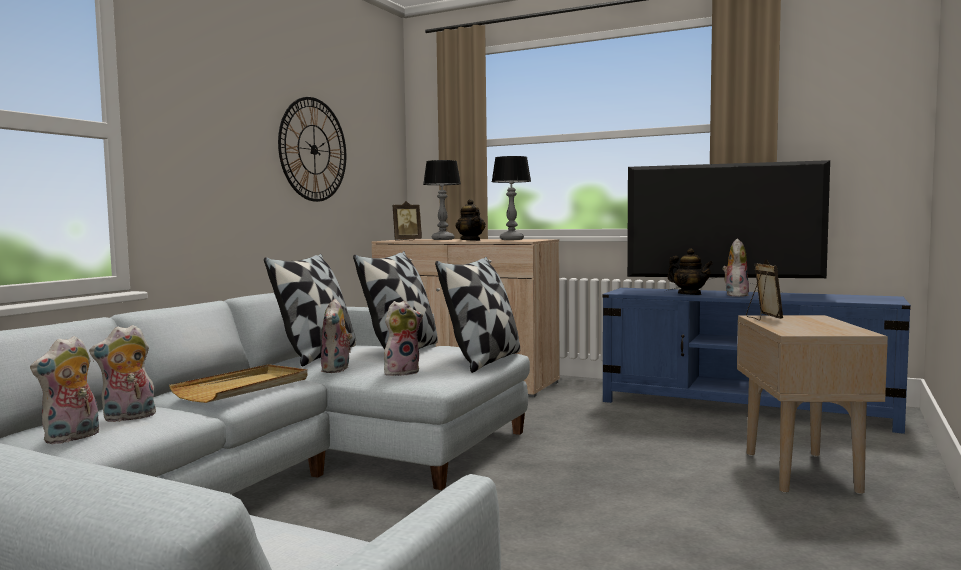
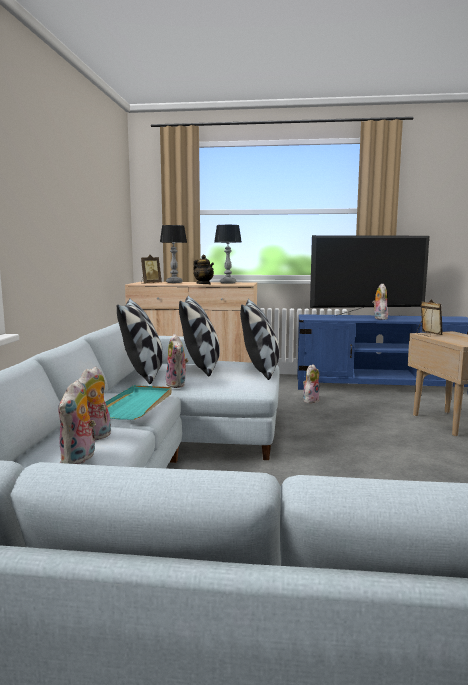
camera: 20 degrees left, 5 degrees up
(244, 387) = (137, 404): beige tray -> turquoise tray
(313, 149) = (90, 215): wall clock -> none
(402, 372) = (226, 383): plush toy -> plush toy (310, 400)
(689, 294) = (353, 318): teapot -> none

